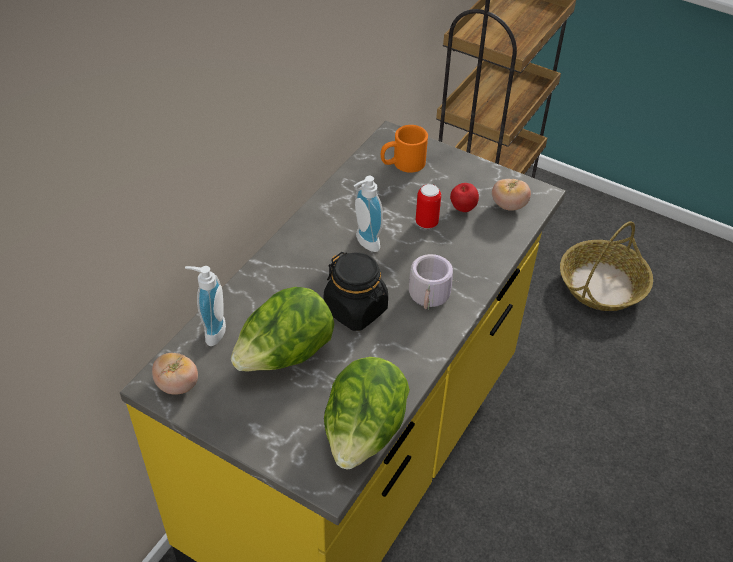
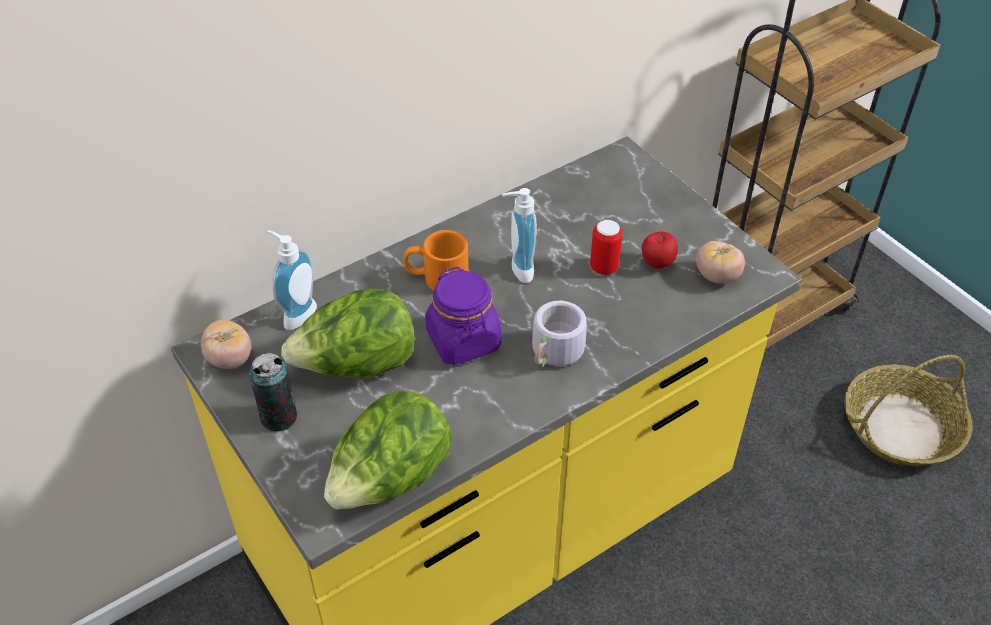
camera: 25 degrees right, 0 degrees up
(246, 417) = (279, 417): none -> can
(356, 309) = (464, 340): black jar -> purple jar
(402, 163) = (616, 191): orange mug -> orange mug (436, 278)

